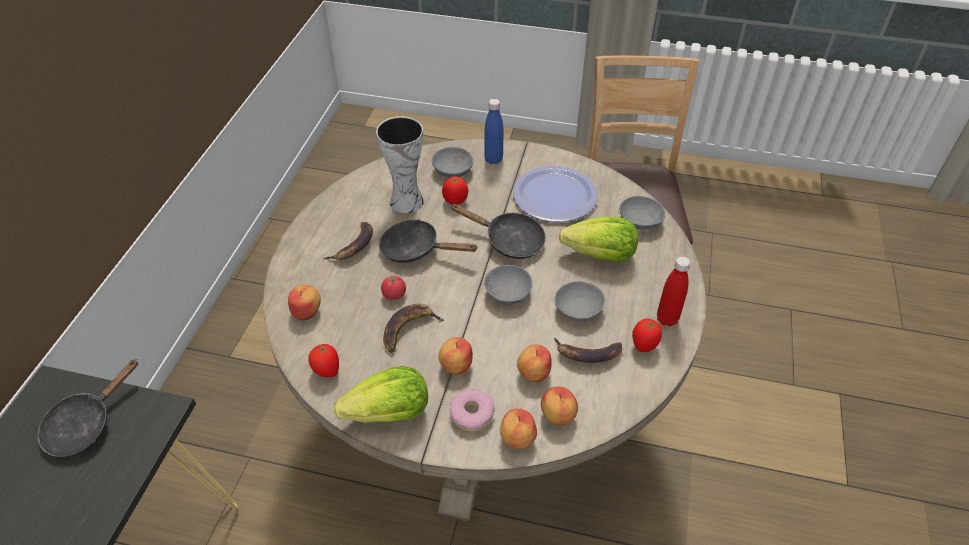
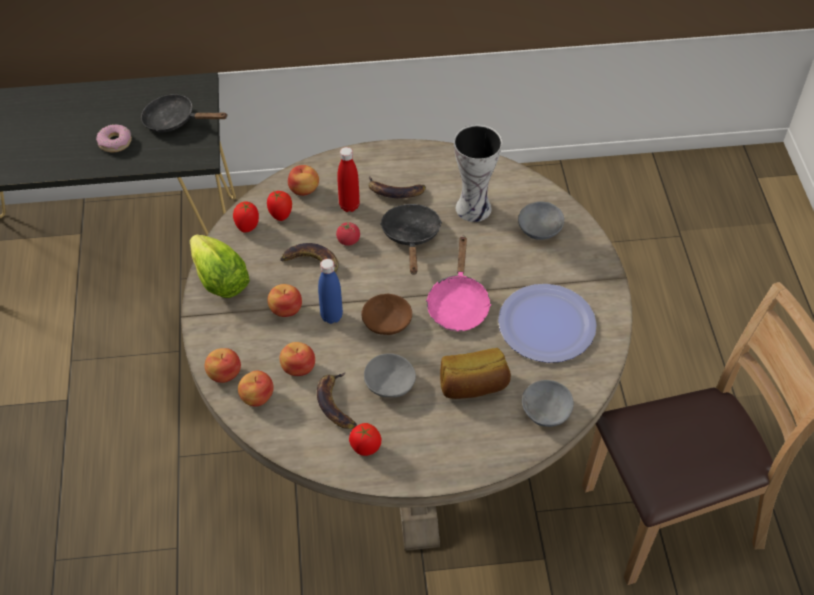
camera: 70 degrees right, 5 degrees up
(455, 201) = (494, 245): tomato -> tomato (281, 215)
(472, 414) = (238, 335): donut -> donut (115, 142)
(493, 159) = (576, 256): blue bottle -> blue bottle (331, 316)
(509, 240) = (458, 304): black frying pan -> pink frying pan
(509, 293) = (386, 323): grey bowl -> brown bowl
(600, 255) = (473, 386): lettuce -> bread
(667, 319) = (408, 462): red bottle -> red bottle (349, 206)

